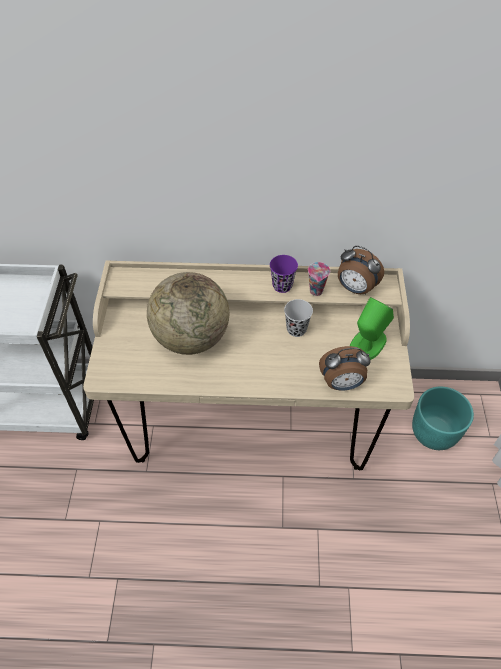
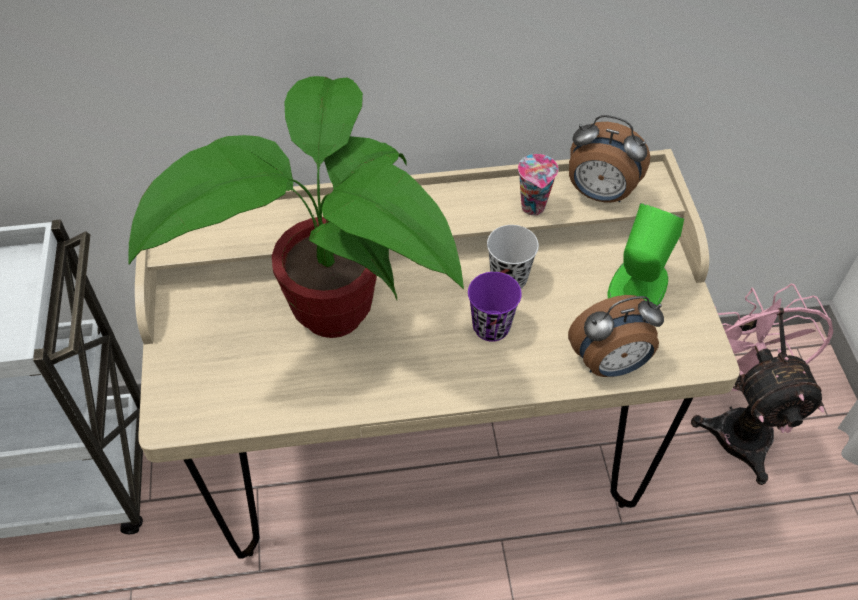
camera: 10 degrees left, 0 degrees up
(191, 337) = (323, 321): globe -> potted plant
(282, 285) = (471, 205): purple cup -> purple cup (491, 327)
(433, 432) = (736, 423): turquoise planter -> pink fan

